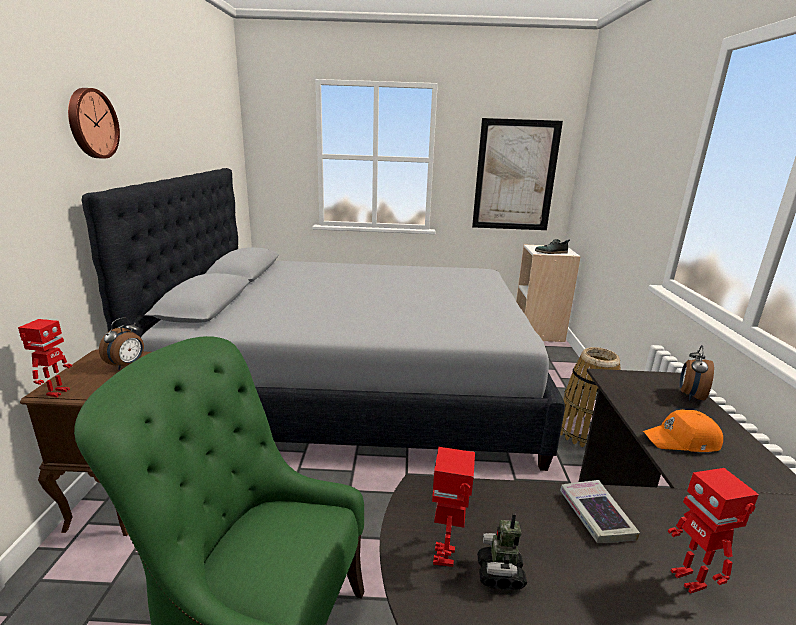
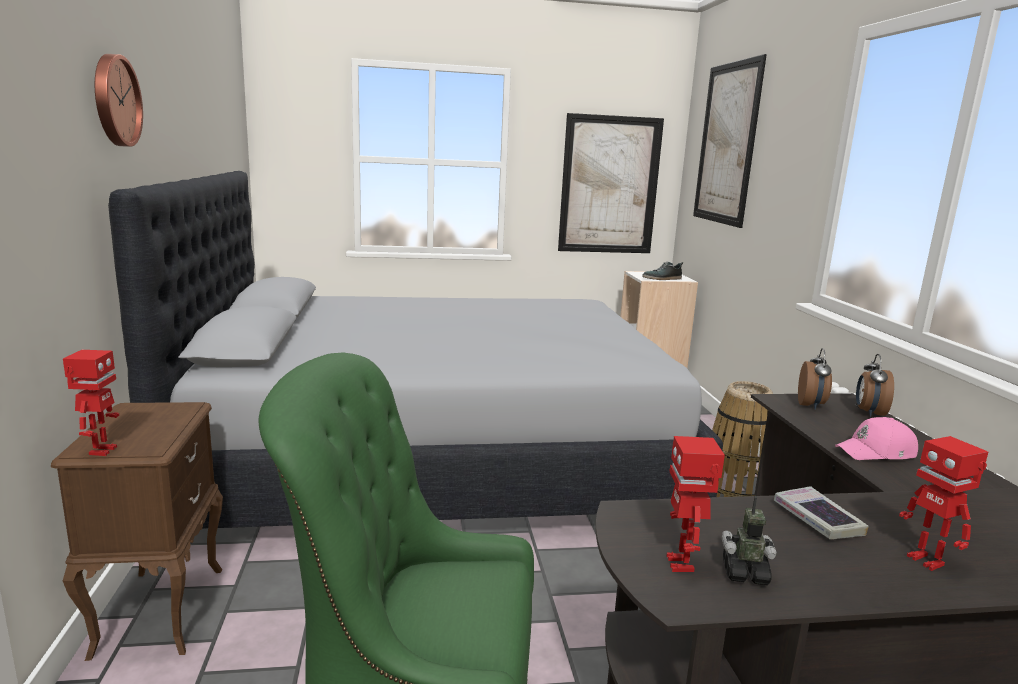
camera: 10 degrees left, 5 degrees down
(127, 365) = (179, 417): alarm clock -> alarm clock (811, 405)
(500, 574) = (745, 573): toy robot -> toy robot turned 105 degrees clockwise
(609, 143) = (726, 144): none -> picture
(682, 441) = (877, 452): orange cap -> pink cap

